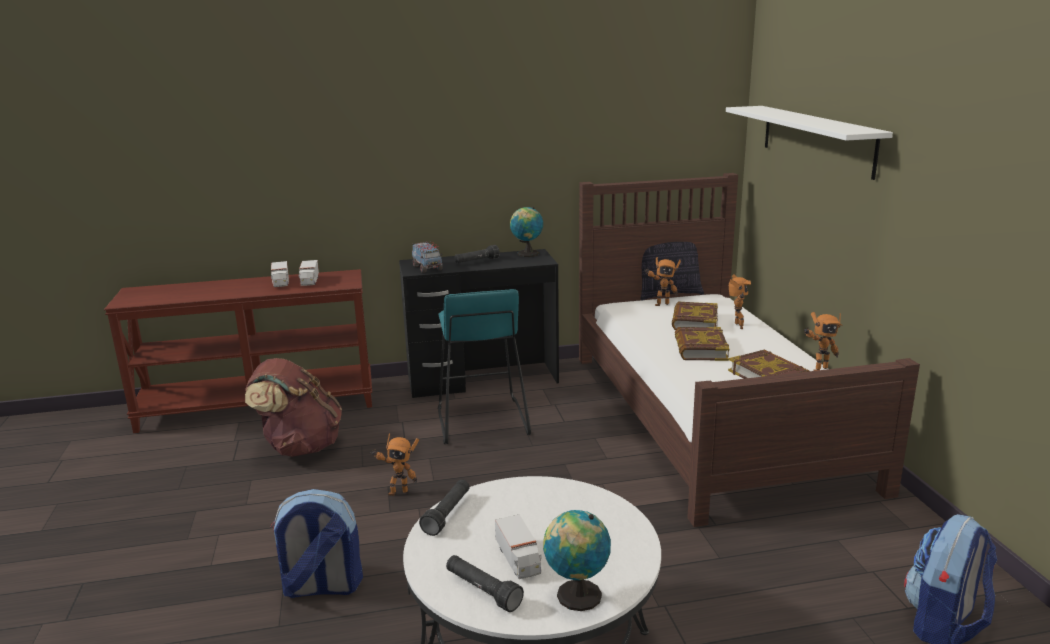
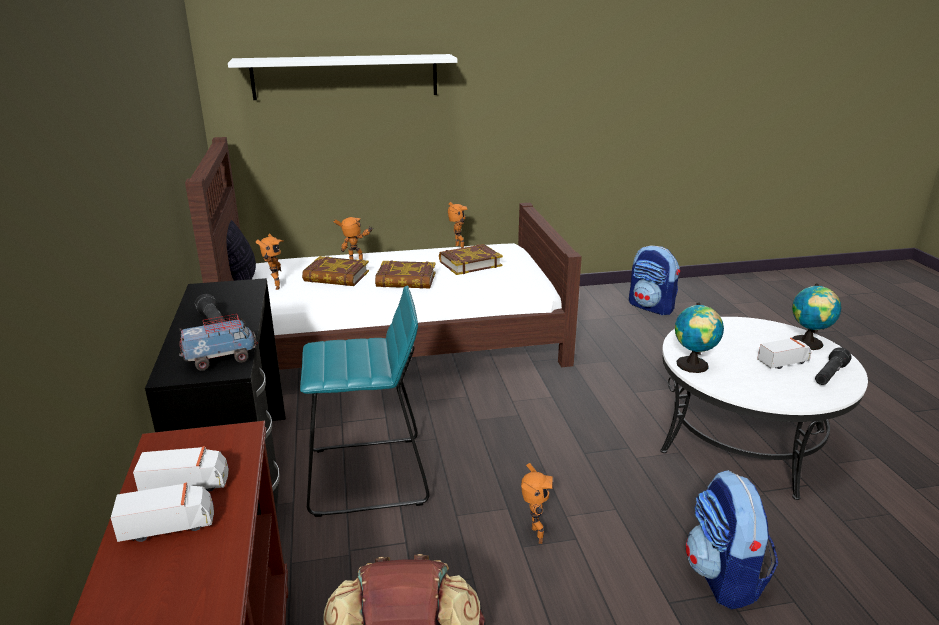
camera: 90 degrees left, 5 degrees up
(447, 514) = (744, 393): black flashlight -> none
(526, 254) = (205, 293): globe -> globe (693, 366)

